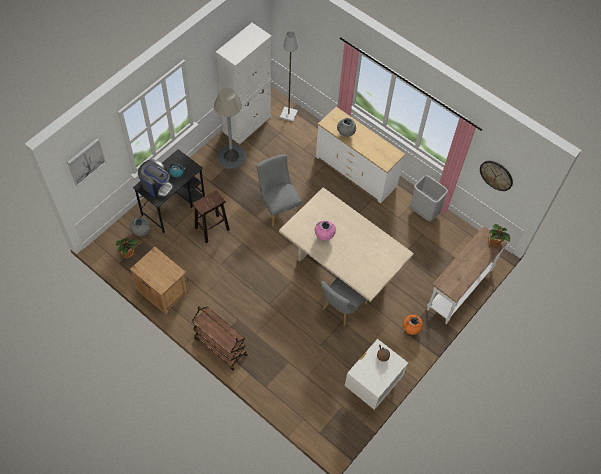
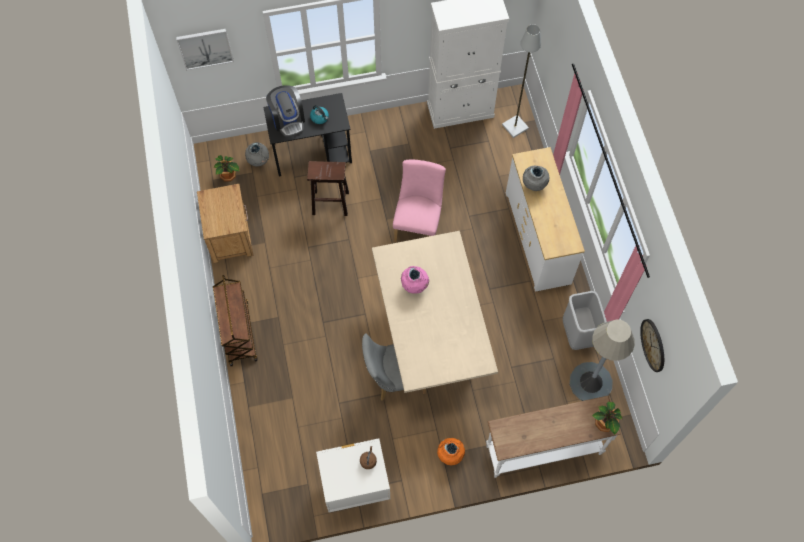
camera: 40 degrees right, 5 degrees up
(231, 156) = (414, 137): grey floor lamp -> grey floor lamp (590, 383)
(278, 207) = (418, 223): grey chair -> pink chair

